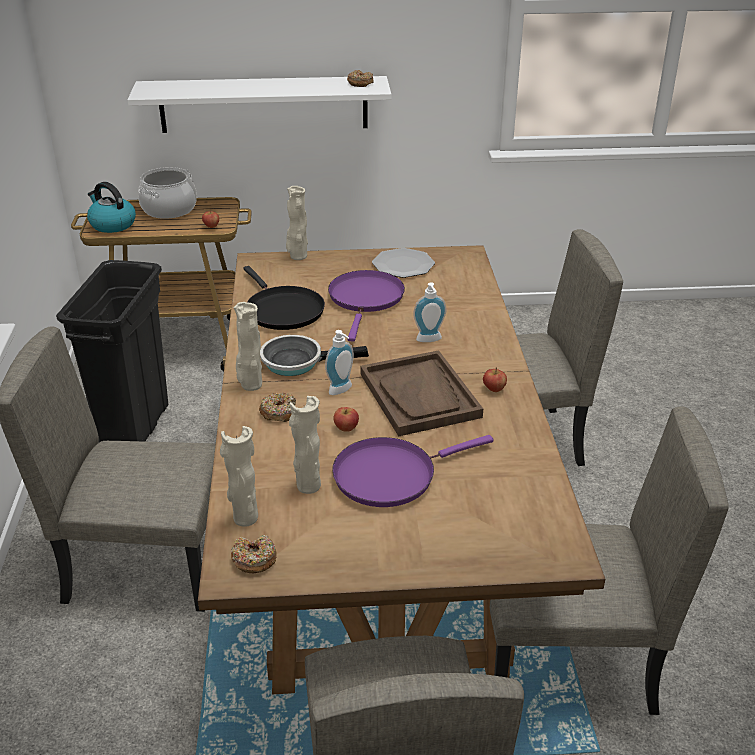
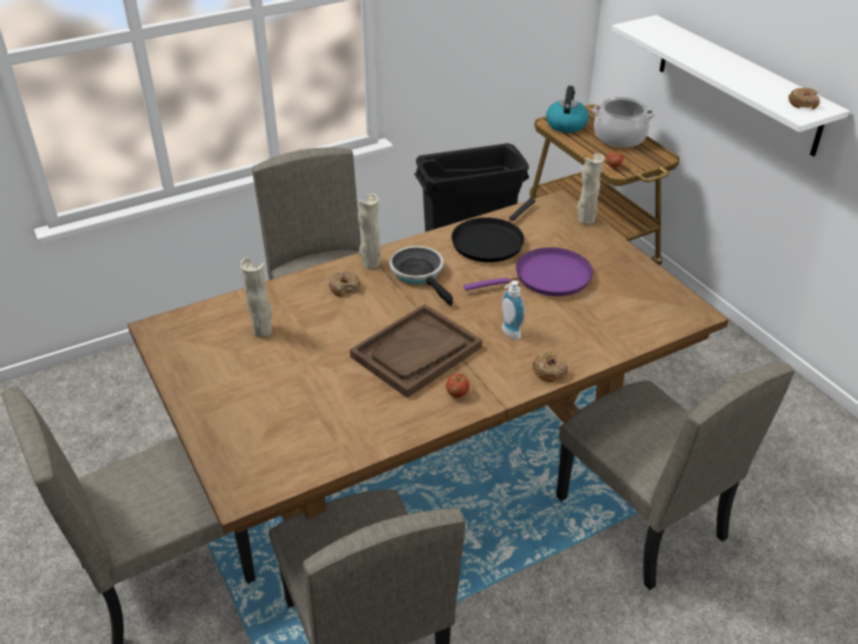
camera: 65 degrees right, 5 degrees up
(245, 517) = (214, 314): beige vase -> none
(254, 559) = (173, 333): donut -> donut (549, 371)
(342, 390) = (394, 309): soap dispenser -> none
(346, 428) = (344, 327): apple -> none
(390, 475) = (297, 367): purple frying pan -> none
(403, 265) = (631, 280): plate -> none

